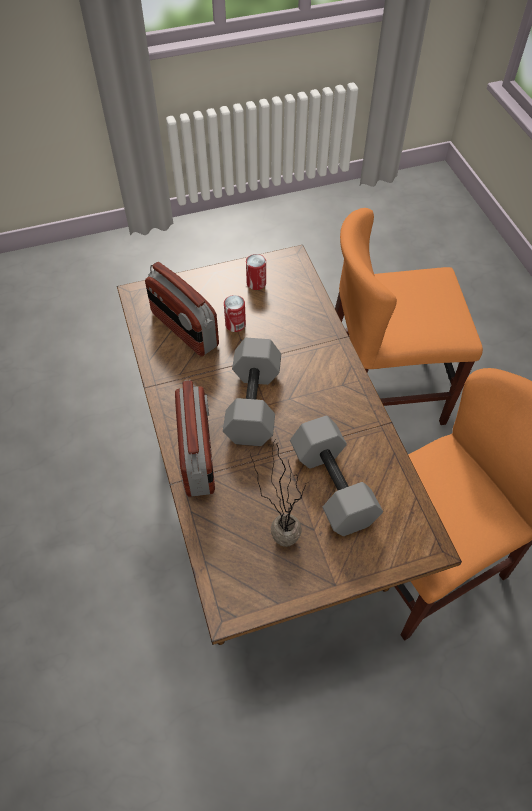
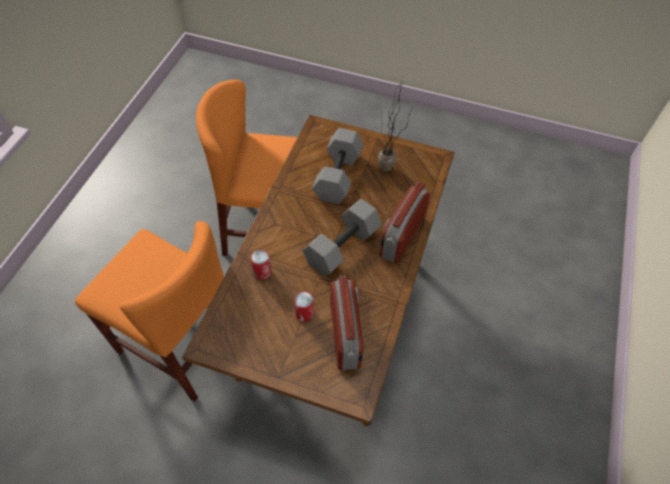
camera: 145 degrees left, 0 degrees up
(256, 283) = (256, 341): can -> can (262, 272)

